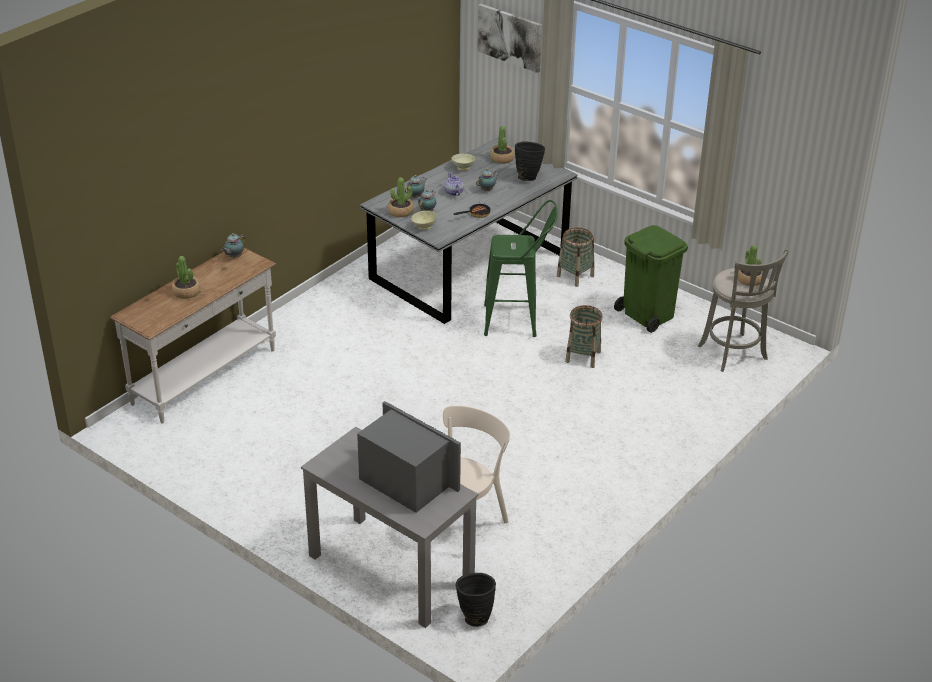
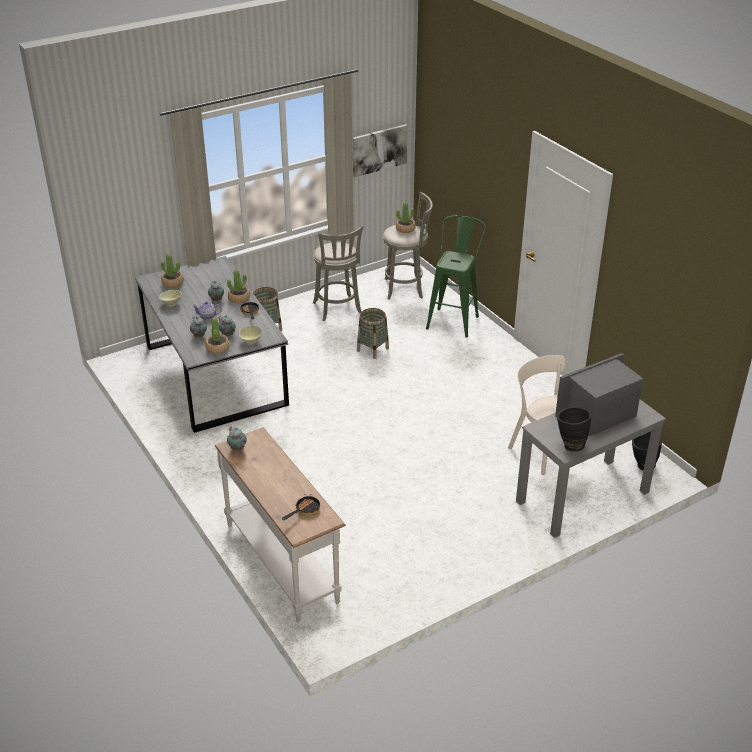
camera: 70 degrees left, 0 degrees up
(159, 312) = (304, 510): none -> frying pan
(186, 292) = (280, 488): potted plant -> potted plant (239, 298)
(510, 37) = (130, 182): picture -> picture (379, 150)
(517, 321) = (309, 368): green stool -> green stool (454, 319)
(528, 177) = (211, 277): black vase -> black vase (569, 445)
(647, 314) = (338, 309): green trash can -> grey stool

